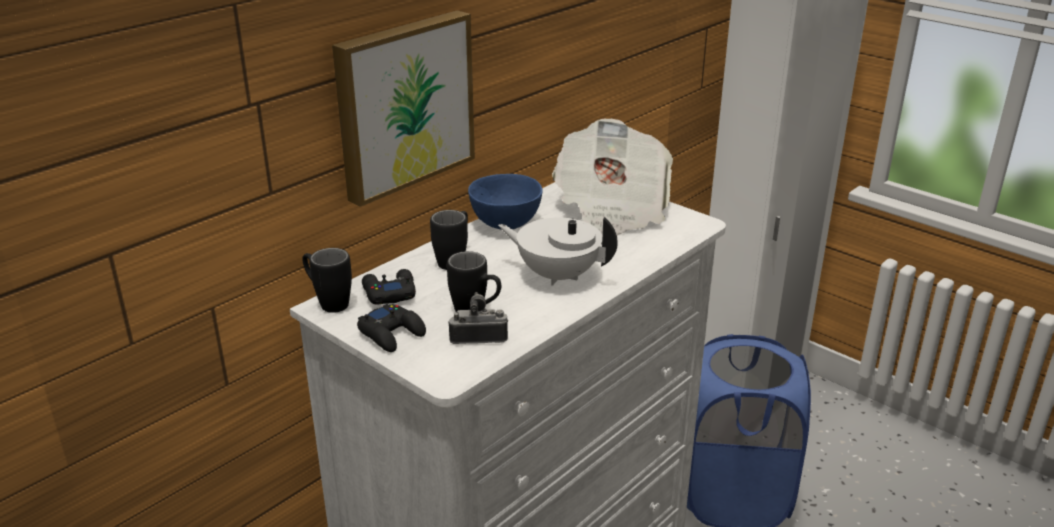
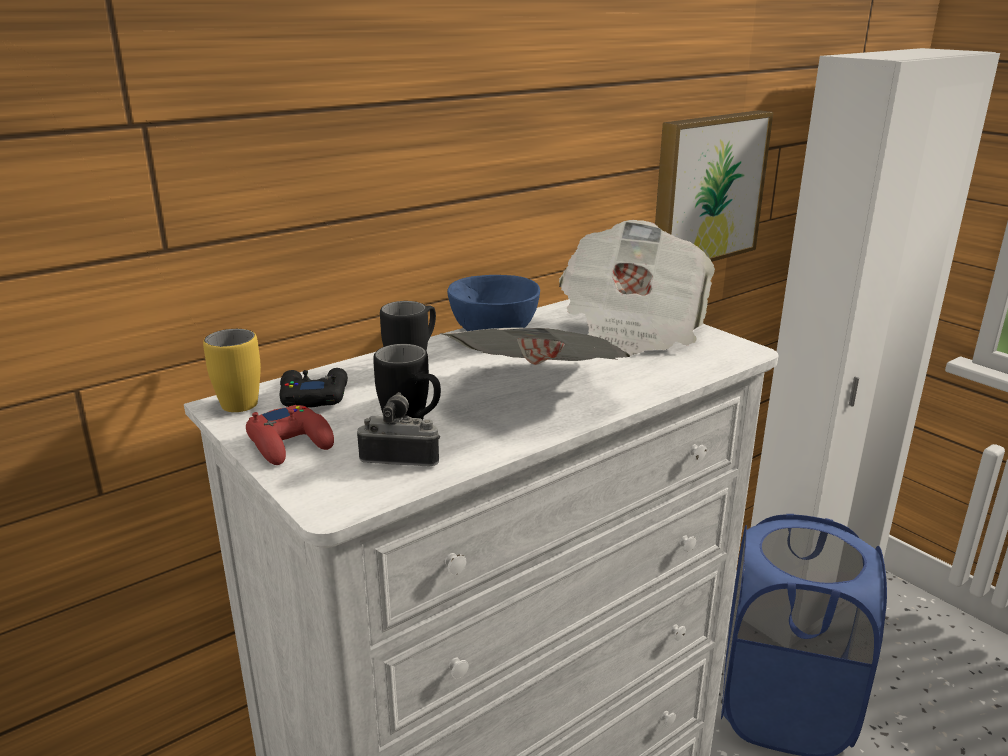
camera: 10 degrees right, 5 degrees down
(328, 302) = (233, 400): black mug -> yellow mug
(392, 334) = (290, 443): black game controller -> red game controller
(403, 104) = (360, 163): picture -> picture (705, 189)
(557, 275) = (538, 393): white teapot -> newspaper

